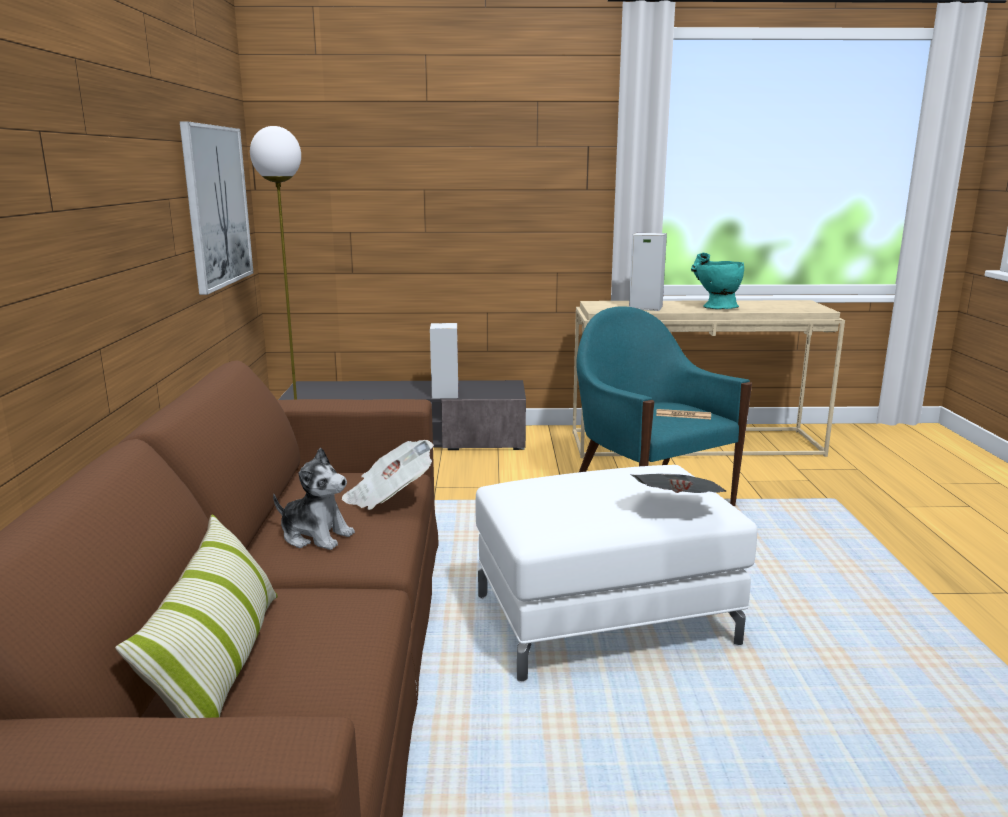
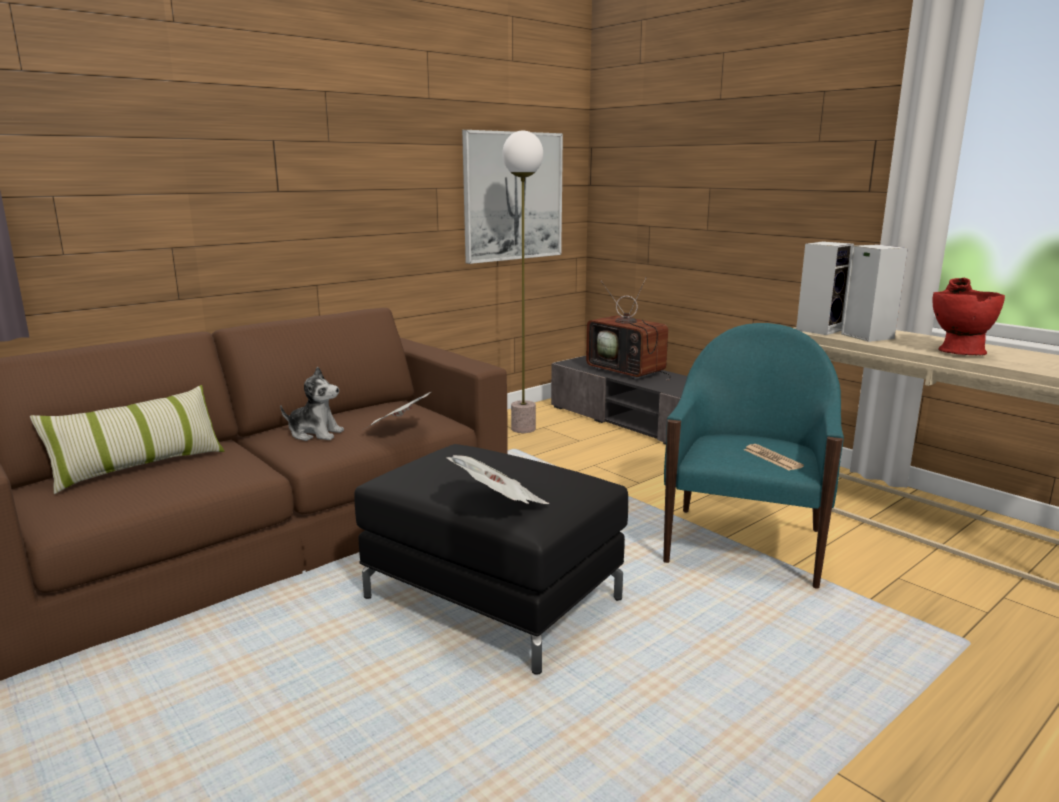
camera: 50 degrees right, 0 degrees up
(316, 536) = (315, 434): plush toy -> plush toy turned 60 degrees counterclockwise
(371, 389) = (629, 372): none -> television
(444, 393) = (674, 389): speaker -> speaker (819, 329)
(604, 619) = (494, 598): white ottoman -> black ottoman
(714, 307) = (956, 351): turquoise vase -> red vase

